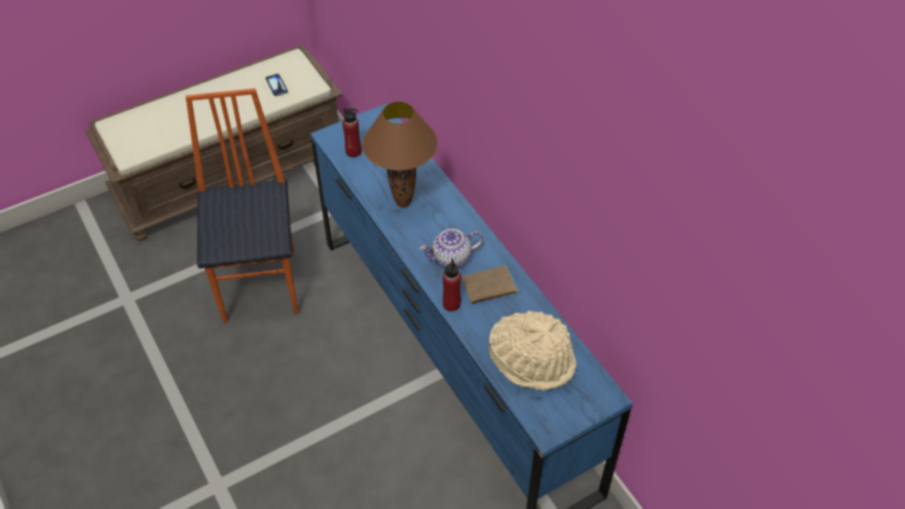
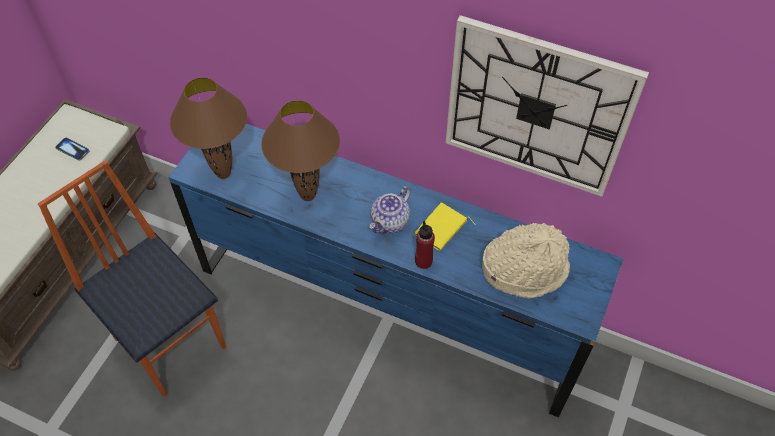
camera: 35 degrees left, 5 degrees up
(353, 151) = (224, 173): red bottle -> brown table lamp
(489, 288) = (442, 229): brown book -> yellow book
(582, 199) = (536, 109): none -> wall clock

